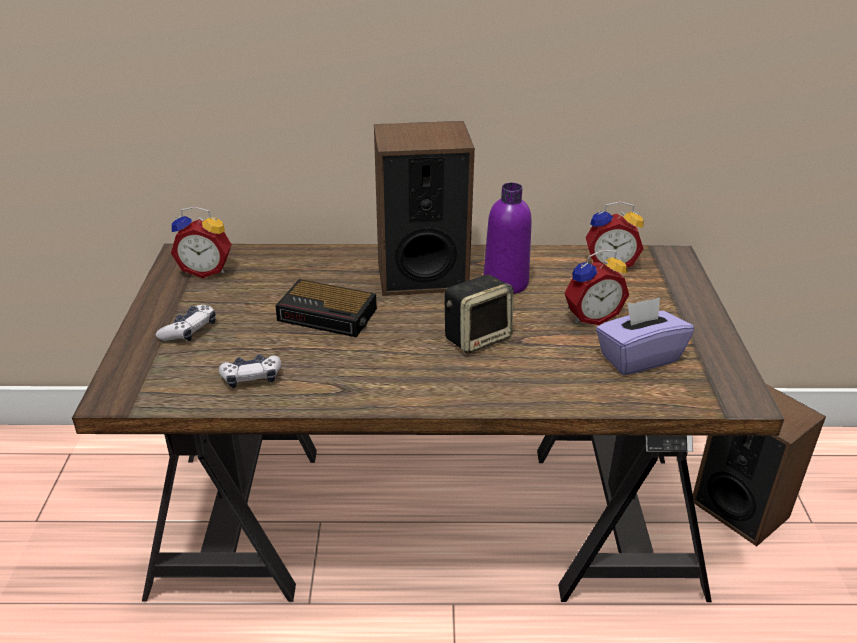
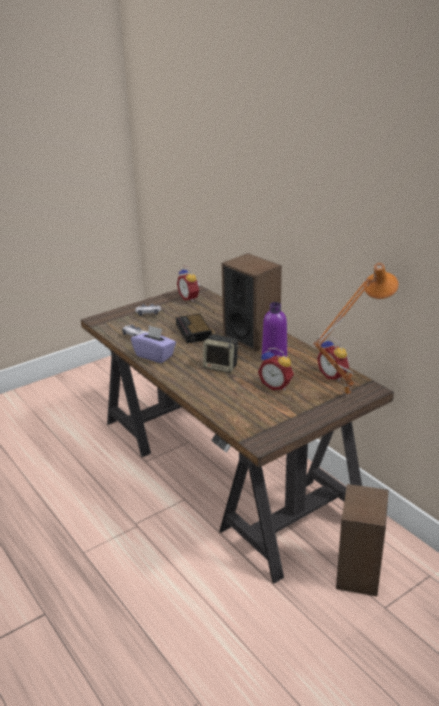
camera: 55 degrees right, 5 degrees down
(638, 358) = (258, 407): purple tissue box -> purple tissue box (155, 355)
(670, 278) = (346, 395): none -> orange table lamp

